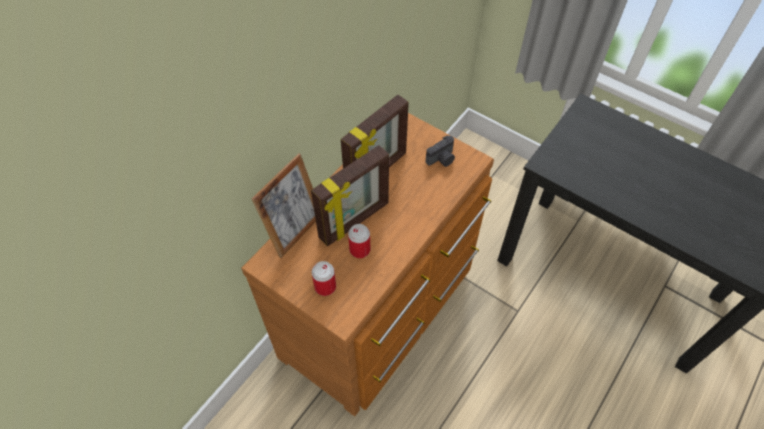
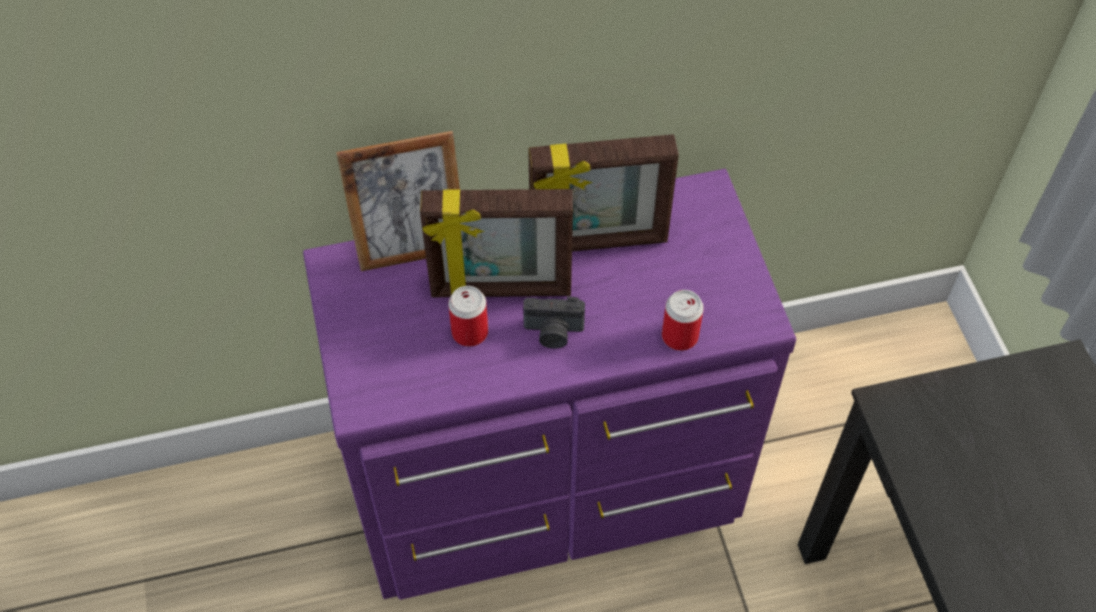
camera: 40 degrees right, 0 degrees up
(325, 286) = (379, 348): can -> can (679, 336)
(382, 311) = (550, 486): brown dresser -> purple dresser
(442, 159) = (712, 287): camera -> camera (553, 332)

